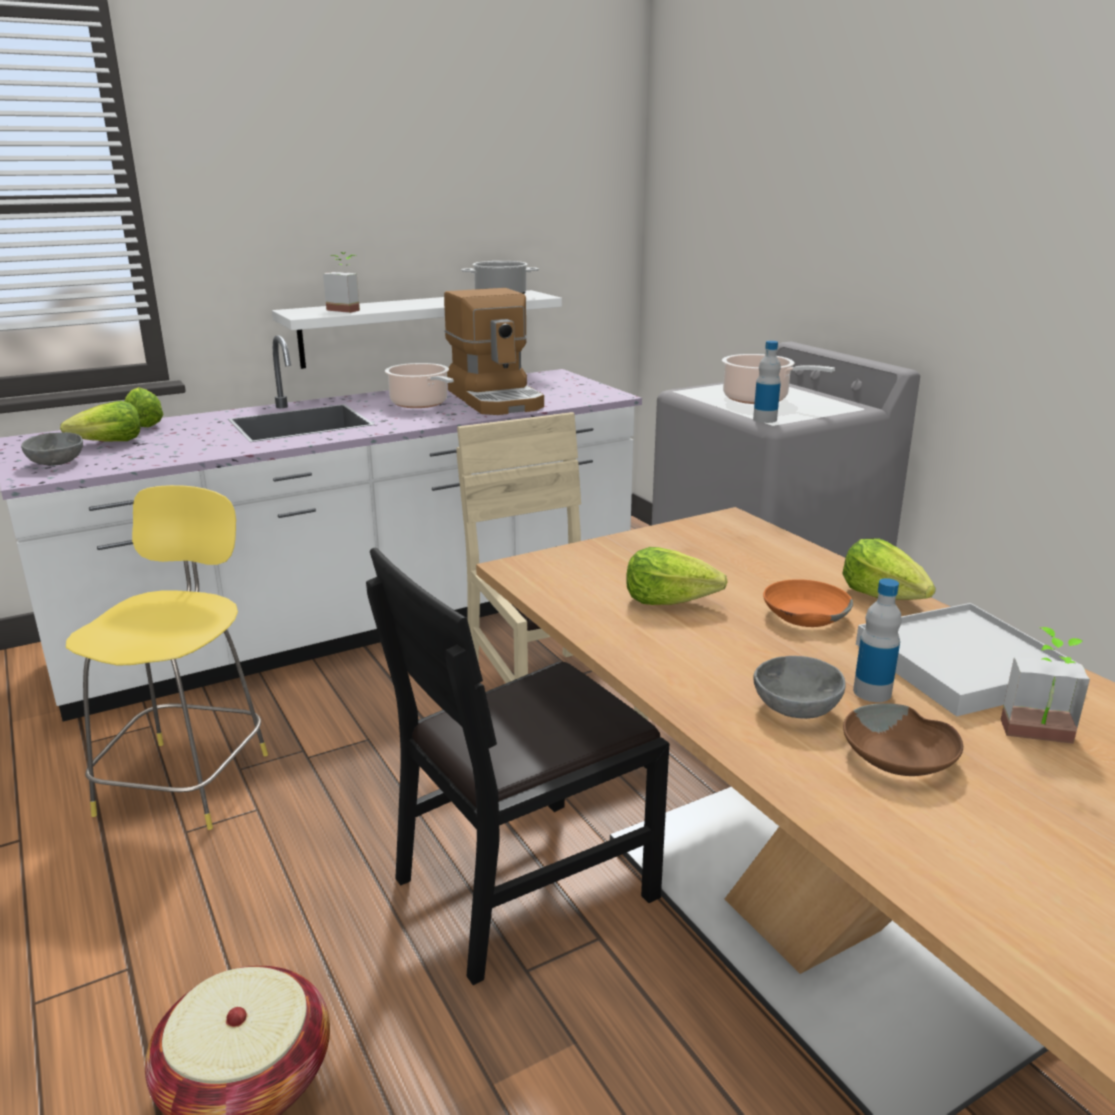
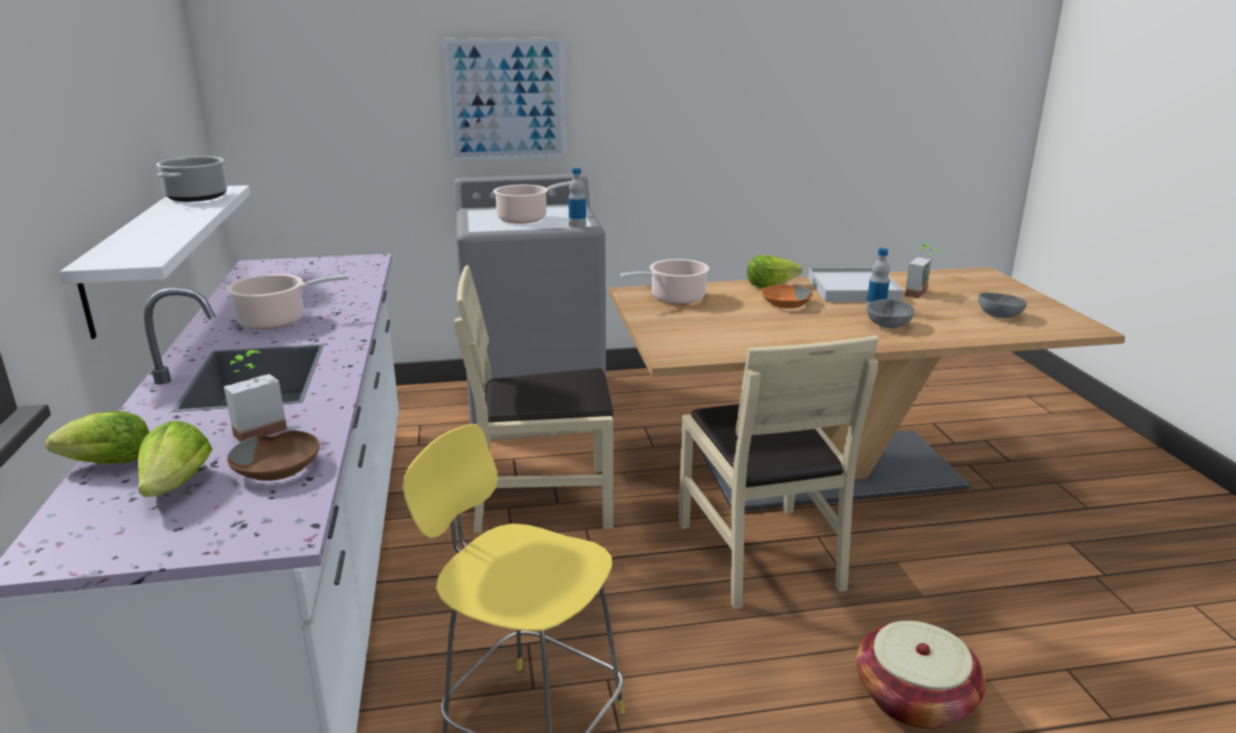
camera: 70 degrees left, 0 degrees up
(58, 463) = (232, 518): grey bowl -> grey bowl (999, 315)
(347, 309) = (146, 244): potted plant -> potted plant (256, 429)
(497, 399) = (312, 293): coffee machine -> none
(524, 884) = (760, 554): black chair -> beige chair
(669, 600) = (750, 327): lettuce -> none
(734, 544) = (674, 298): none -> cooking pot
(860, 251) = (506, 100): none -> picture
(900, 757) = (935, 317): brown bowl -> brown bowl (279, 468)

